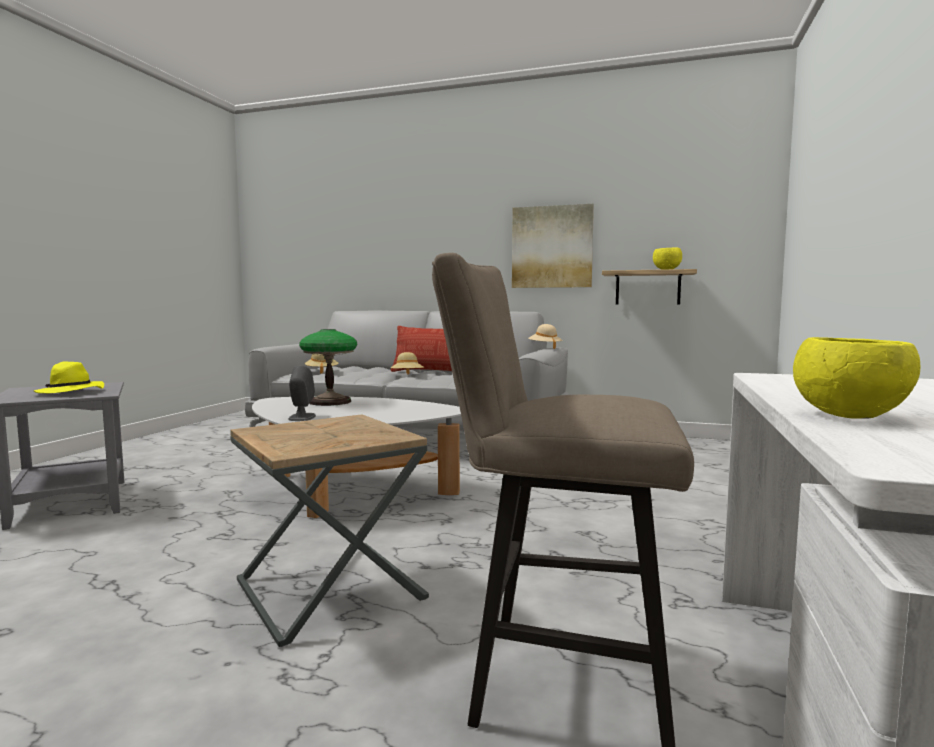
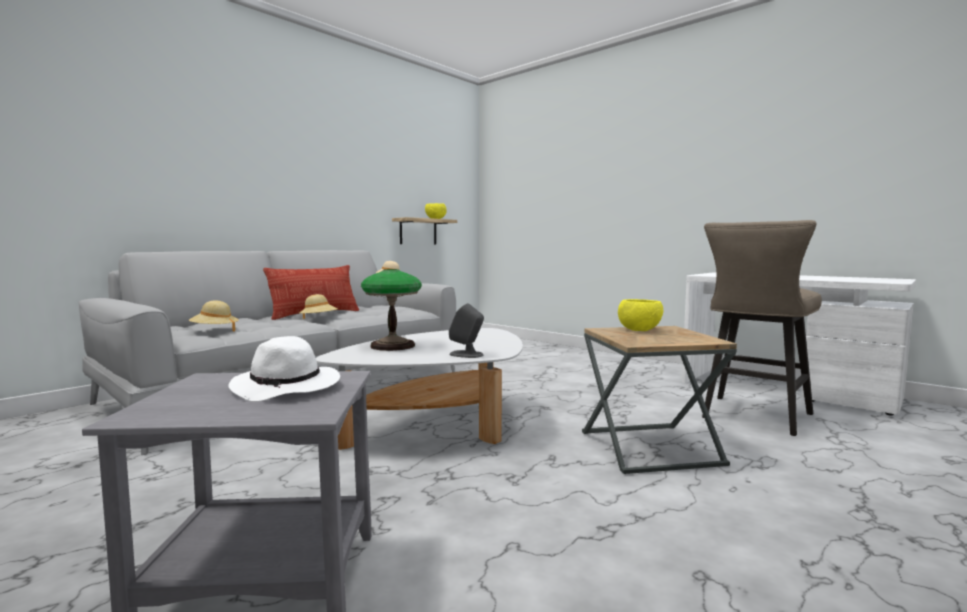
camera: 65 degrees left, 0 degrees up
(71, 392) = (287, 388): yellow hat -> white hat
(552, 247) = (354, 193): picture -> none
(848, 415) = (814, 279): yellow bowl -> yellow bowl (638, 330)

